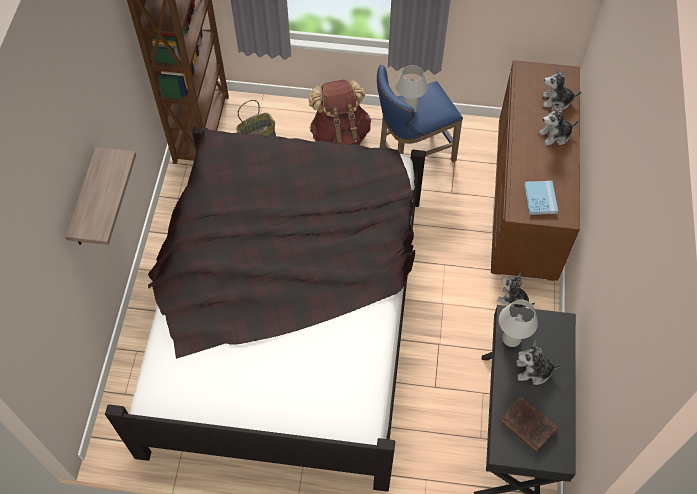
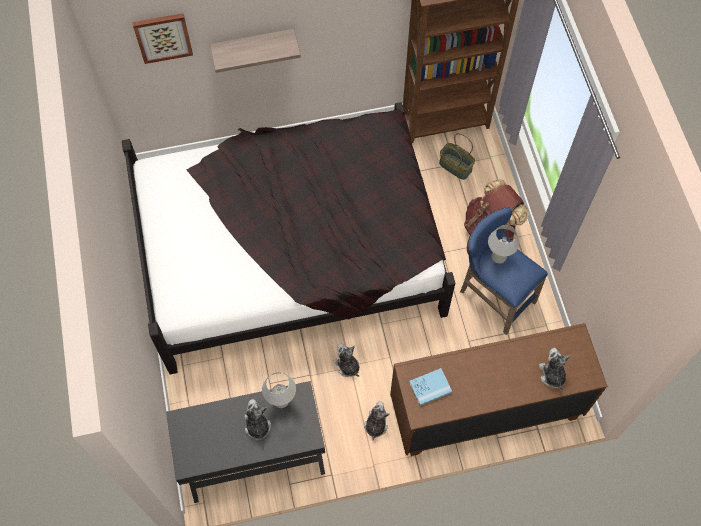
camera: 70 degrees right, 5 degrees up
(39, 272) = (163, 37): none -> picture
(529, 426) = (207, 434): brown book -> none
(555, 135) = (509, 383): plush toy -> plush toy (347, 366)

